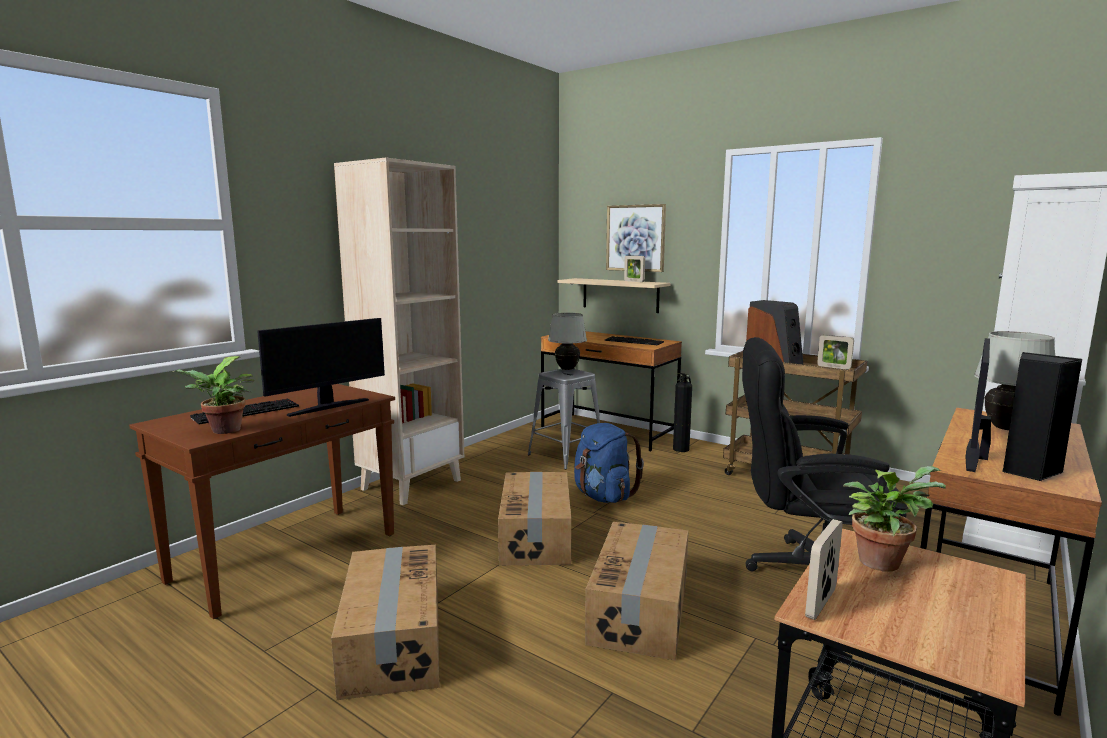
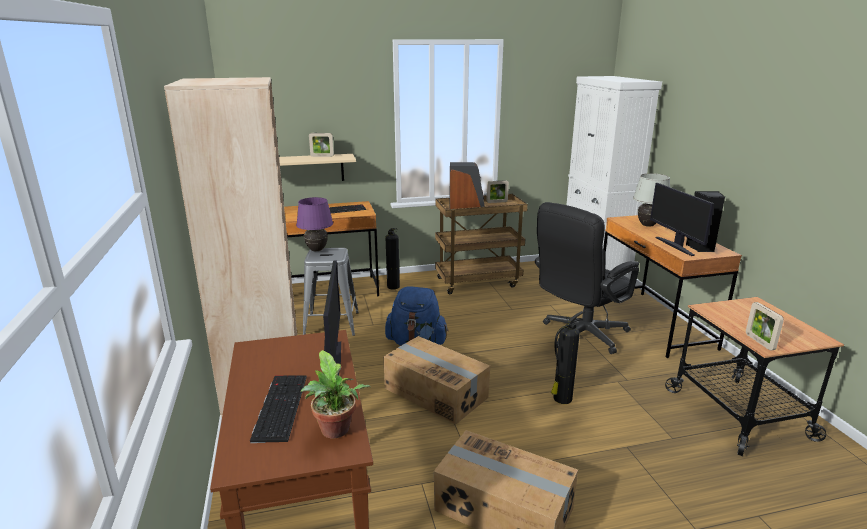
camera: 50 degrees left, 10 degrees up
(567, 369) = (316, 250): white table lamp -> purple table lamp
(635, 238) = (314, 116): picture -> none
(641, 609) = (561, 399): cardboard box -> fire extinguisher
(881, 560) = (729, 313): potted plant -> none

